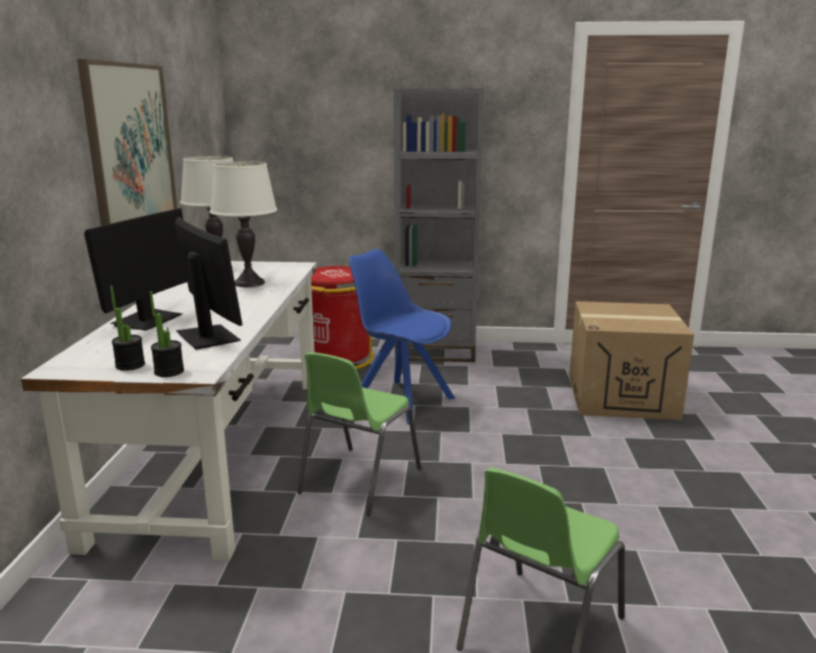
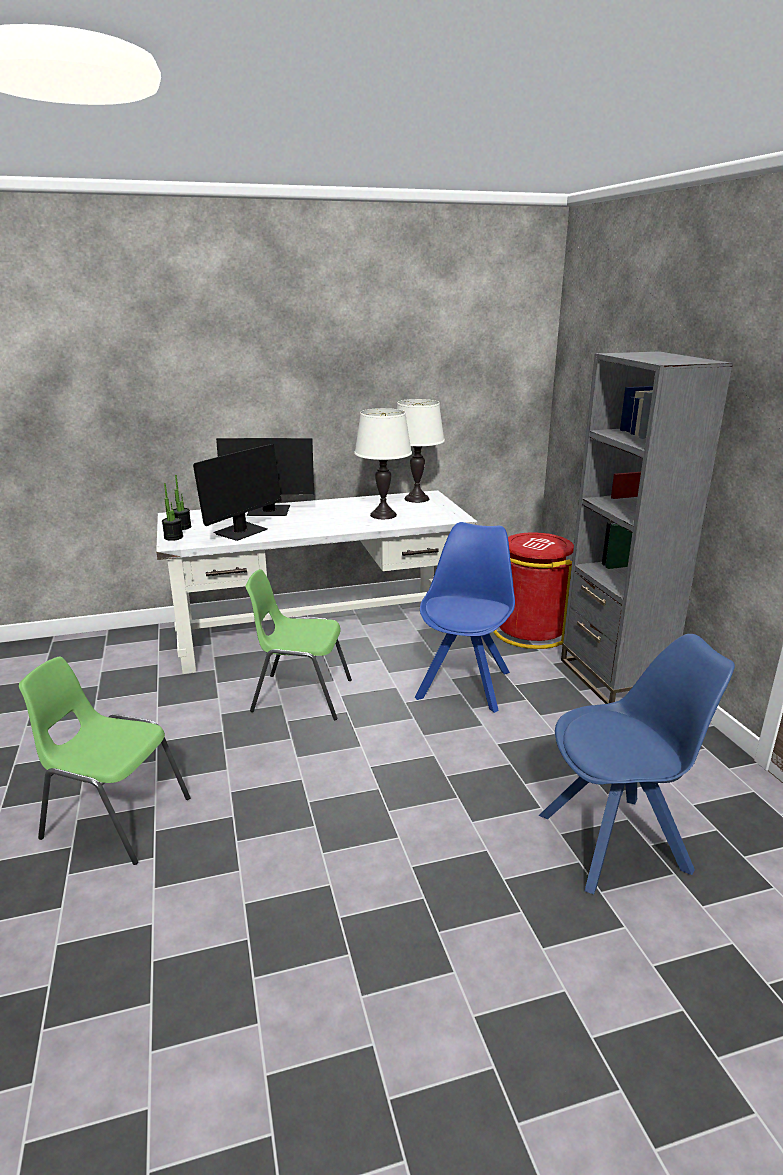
camera: 70 degrees right, 5 degrees up
(131, 148) = (338, 386): picture -> none
(622, 396) = (617, 842): cardboard box -> blue chair

